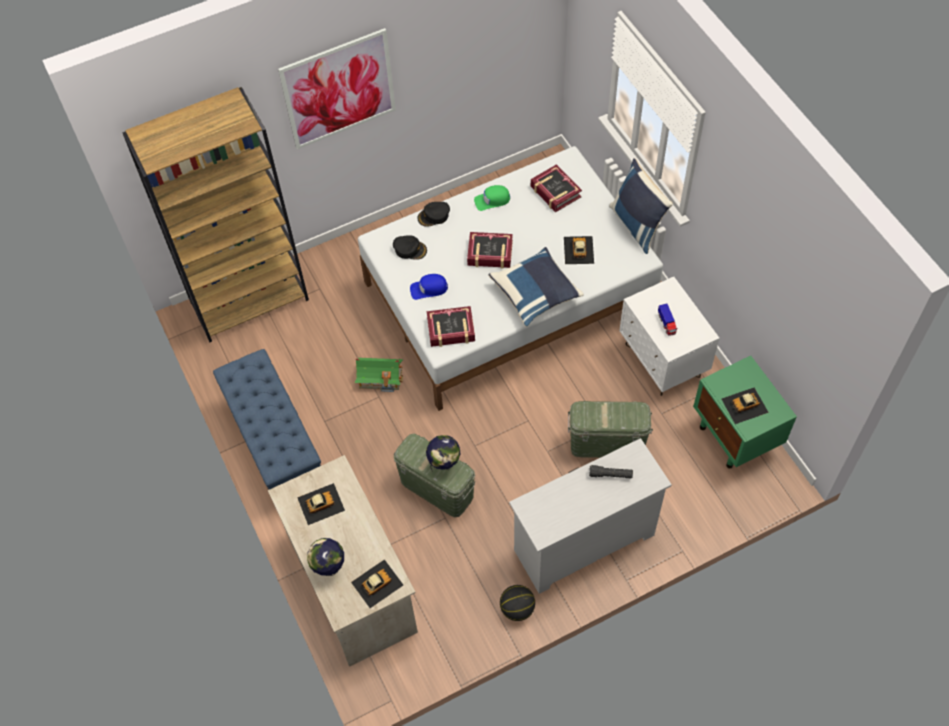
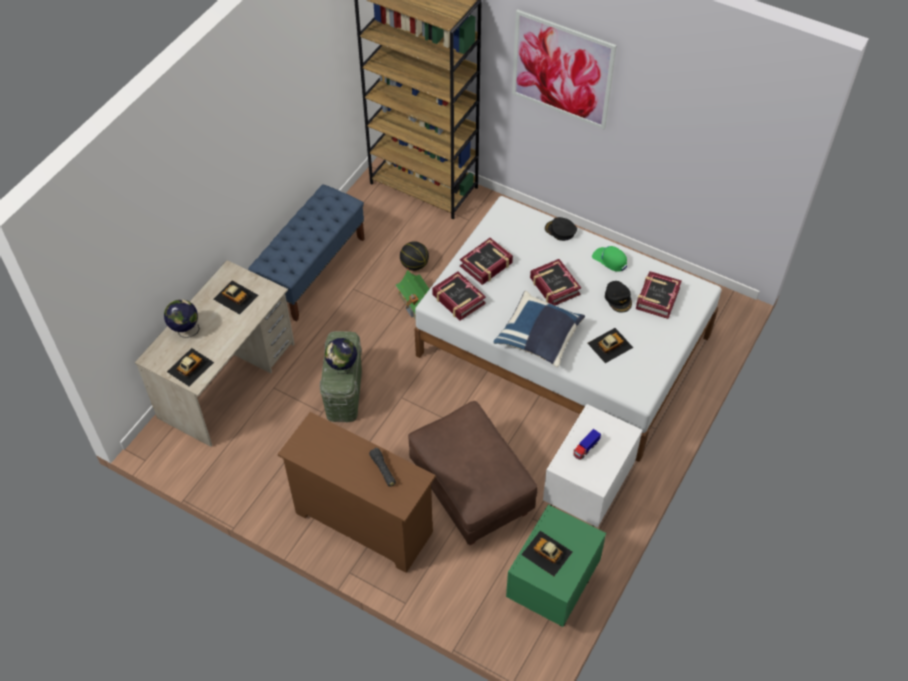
camera: 55 degrees right, 5 degrees down
(376, 583) = (190, 367): toy car -> toy car turned 75 degrees counterclockwise
(410, 249) = (514, 233): black cap -> black cap (618, 299)
(428, 289) = (486, 265): blue cap -> book
(517, 608) = (273, 504): basketball -> basketball (414, 265)
(583, 543) = (363, 522): white dresser -> brown dresser
(606, 443) = (471, 491): green storage box -> brown ottoman
(637, 225) = (674, 374): blue pillow -> none

